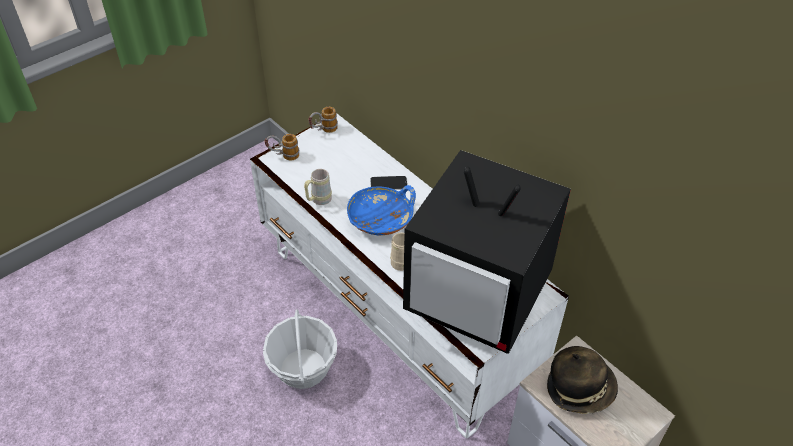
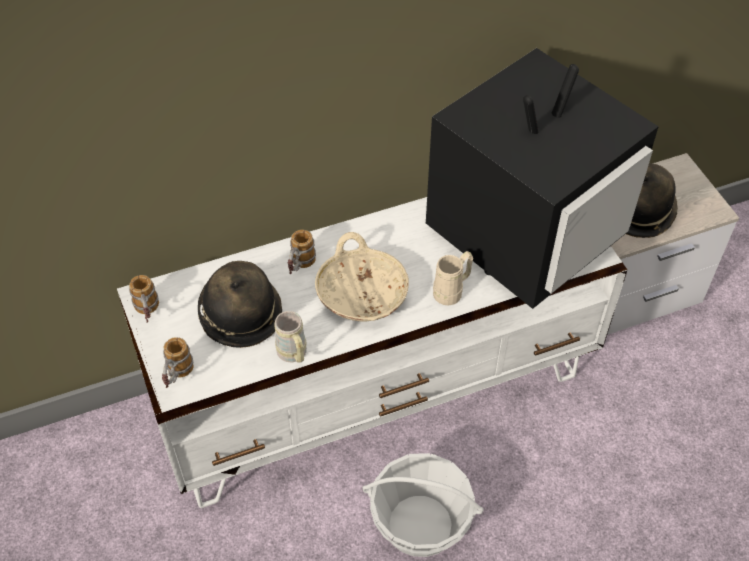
camera: 70 degrees left, 5 degrees up
(339, 168) = (240, 314): none -> hat
(382, 219) = (361, 293): blue bowl -> beige bowl
(388, 184) = (299, 267): phone -> mug

